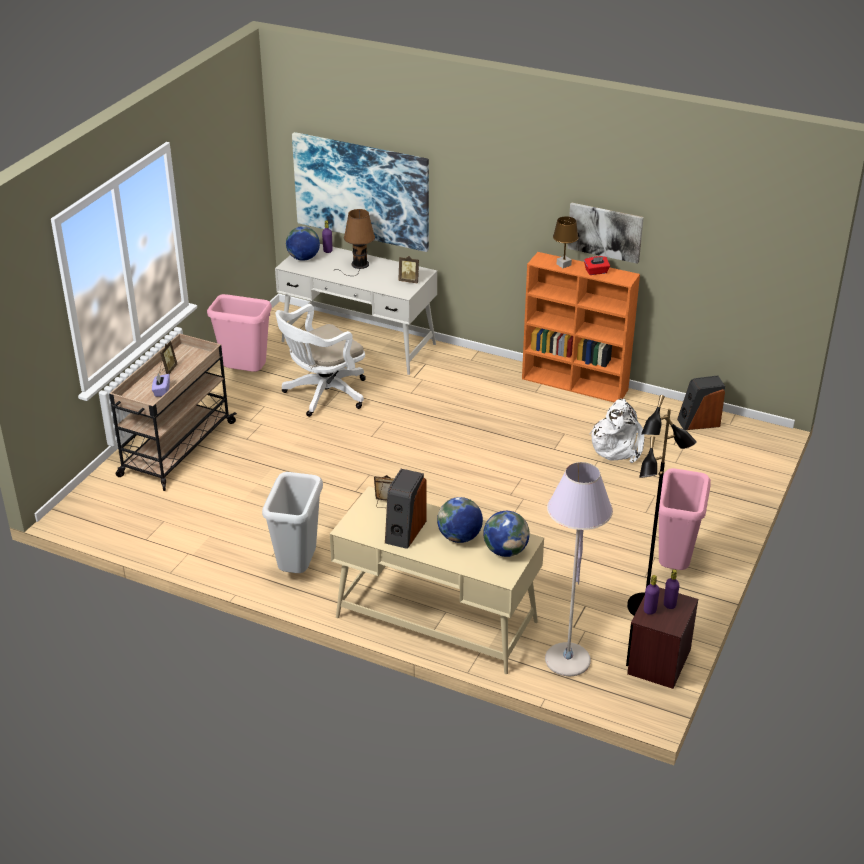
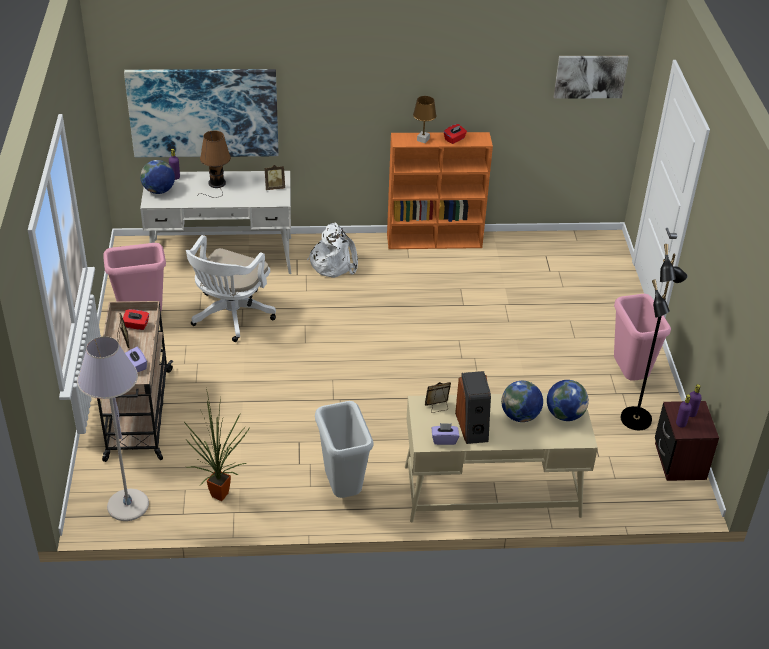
camera: 30 degrees left, 5 degrees up
(190, 360) = (136, 325): none -> red tissue box
(191, 535) = (222, 493): none -> potted plant
(367, 533) = (444, 440): none -> purple tissue box
(567, 660) = (616, 487): grey floor lamp -> grey floor lamp (128, 505)
(605, 232) = (455, 102): picture -> picture (590, 76)
(618, 446) = (510, 286): white backpack -> white backpack (333, 263)
(698, 422) = (553, 246): speaker -> none

